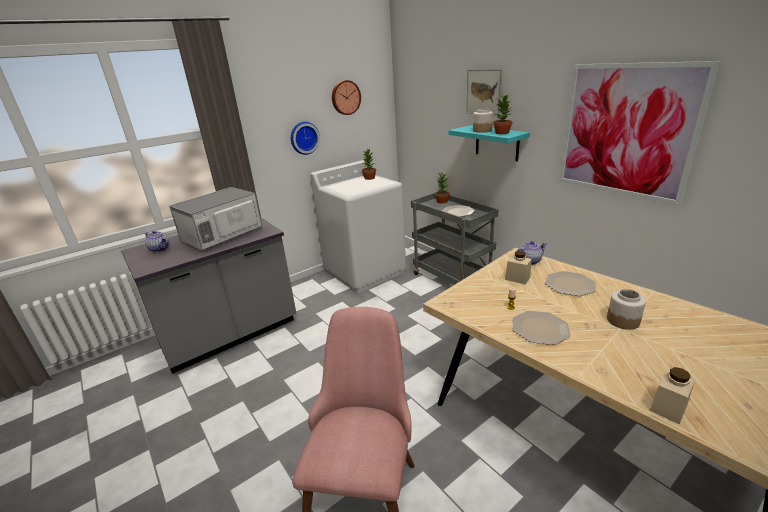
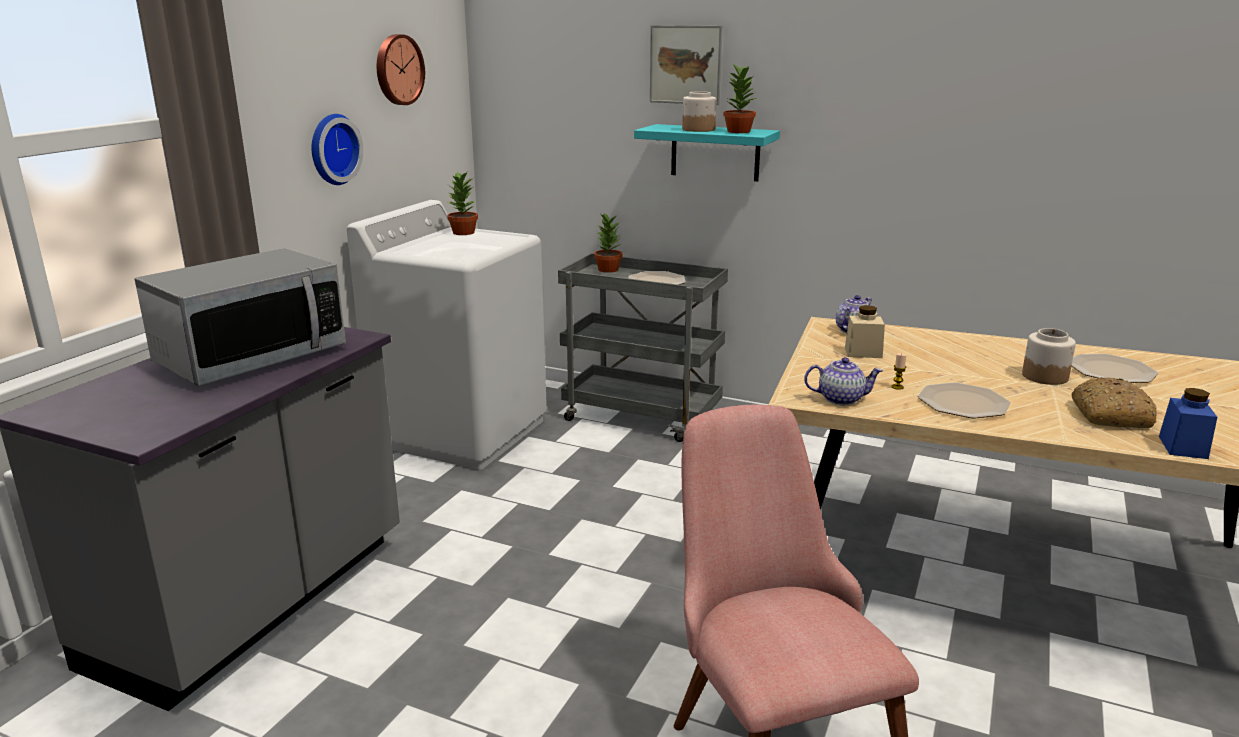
camera: 30 degrees left, 5 degrees down
(160, 249) = (116, 399): teapot -> teapot (841, 399)
(222, 236) = (251, 357): microwave -> microwave turned 150 degrees counterclockwise
(570, 284) = (939, 349): plate -> plate (1111, 370)
(626, 131) = (941, 121): picture -> none
(637, 364) = (1109, 415): none -> bread
(668, 407) = (1182, 447): beige jar -> blue jar

